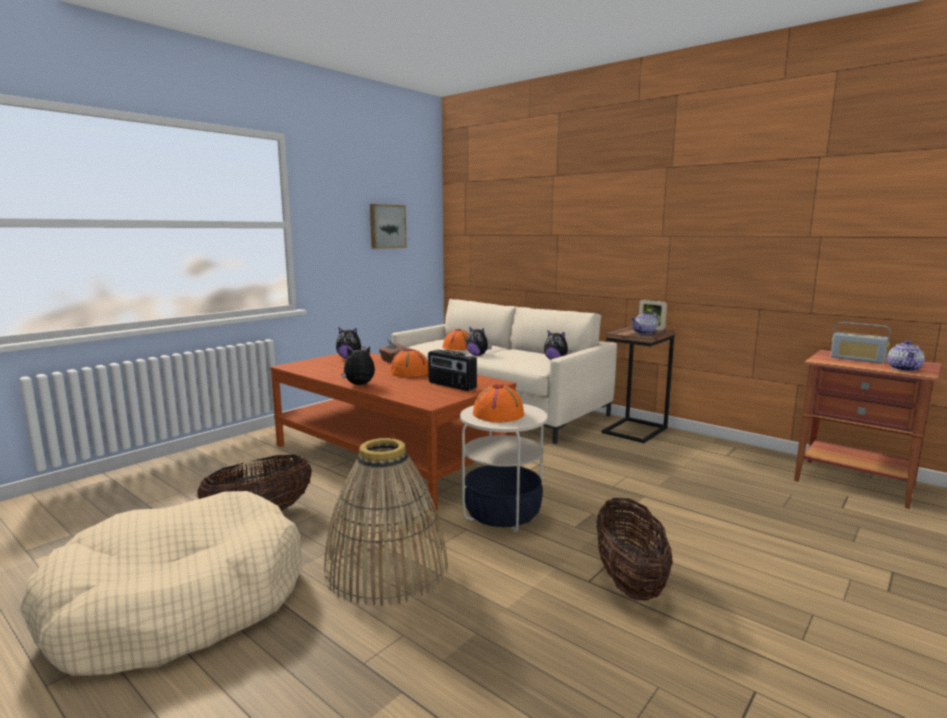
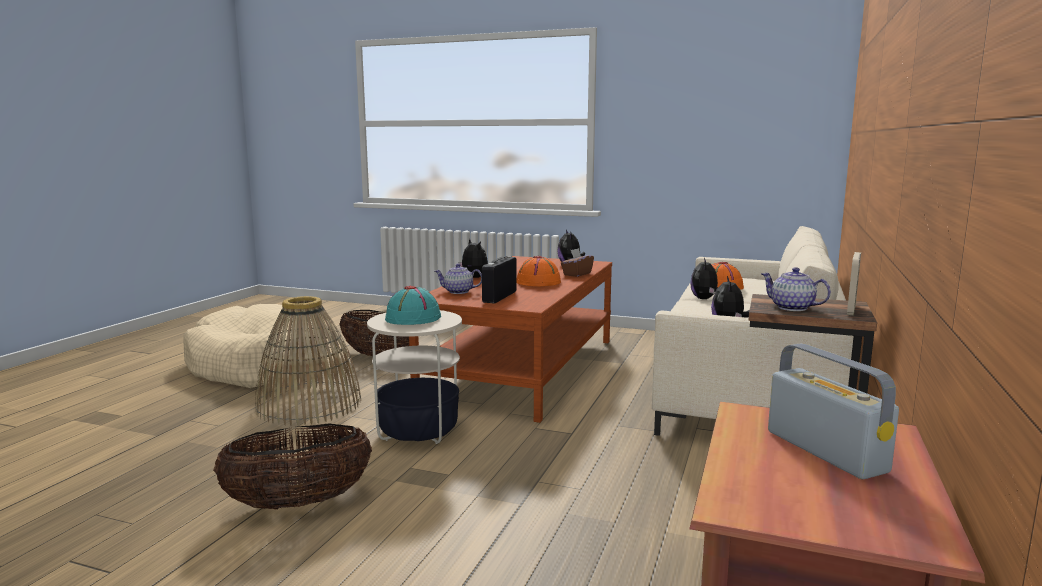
camera: 70 degrees right, 0 degrees up
(387, 226) = (733, 121): picture -> none
(498, 414) = (413, 318): orange hat -> turquoise hat
(857, 359) = (825, 451): radio -> radio turned 135 degrees clockwise
(904, 369) = (765, 491): teapot -> teapot (458, 292)

